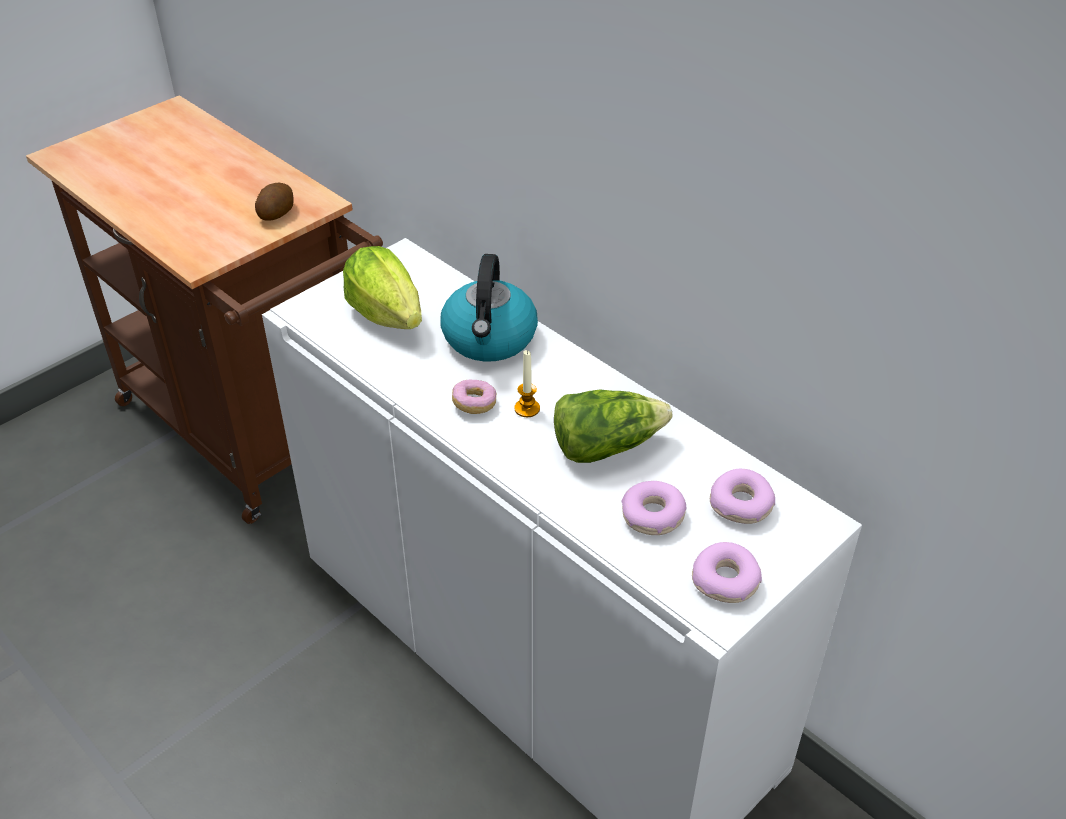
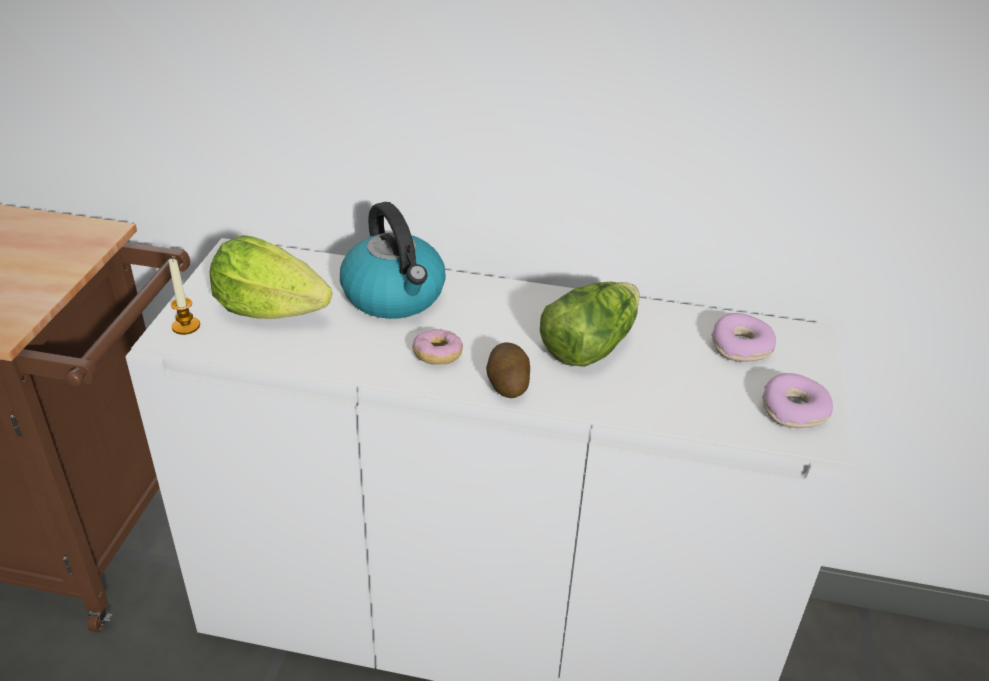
camera: 35 degrees left, 5 degrees down
(276, 213) = (55, 255): potato -> potato (507, 384)
(527, 408) = (490, 341): candle -> candle (186, 326)
(653, 516) = (686, 385): donut -> none

